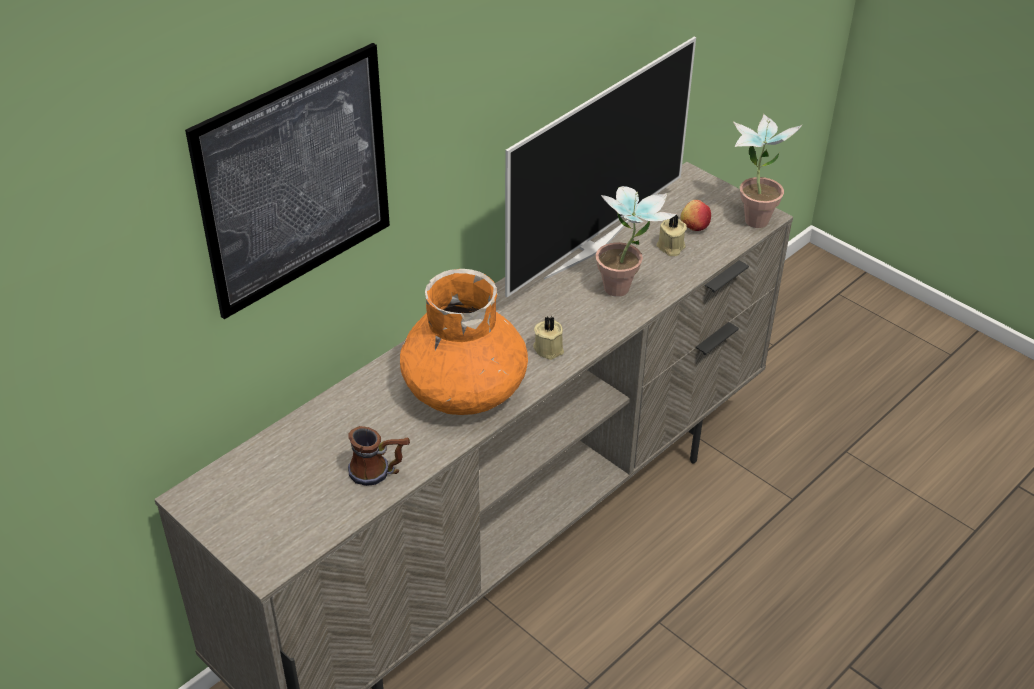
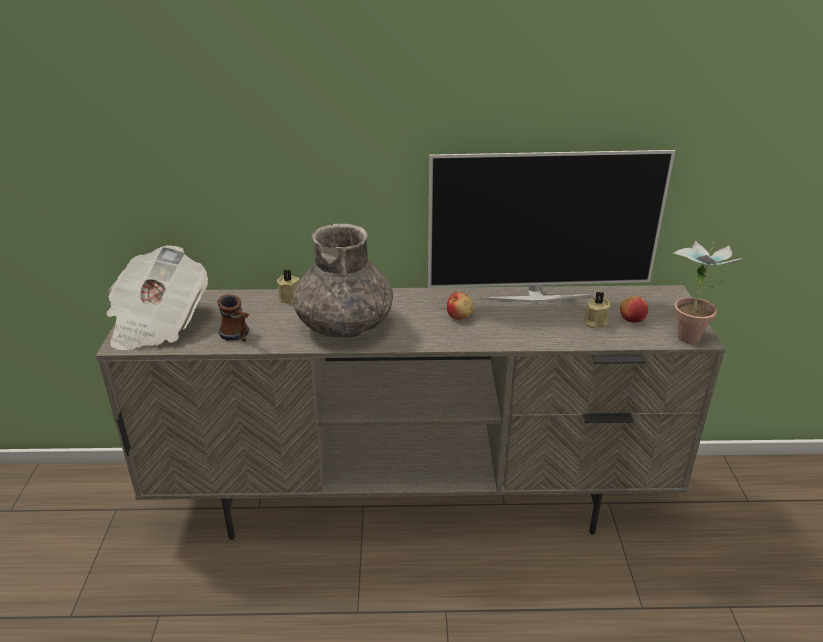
camera: 45 degrees right, 10 degrees down
(263, 517) = (157, 323): none -> newspaper
(295, 181) = (266, 113): picture -> none
(465, 388) = (345, 325): orange vase -> grey vase
(549, 348) = (426, 331): beige candle -> beige candle (291, 298)
(553, 311) = (459, 316): none -> apple
(626, 288) = (527, 328): potted plant -> none

